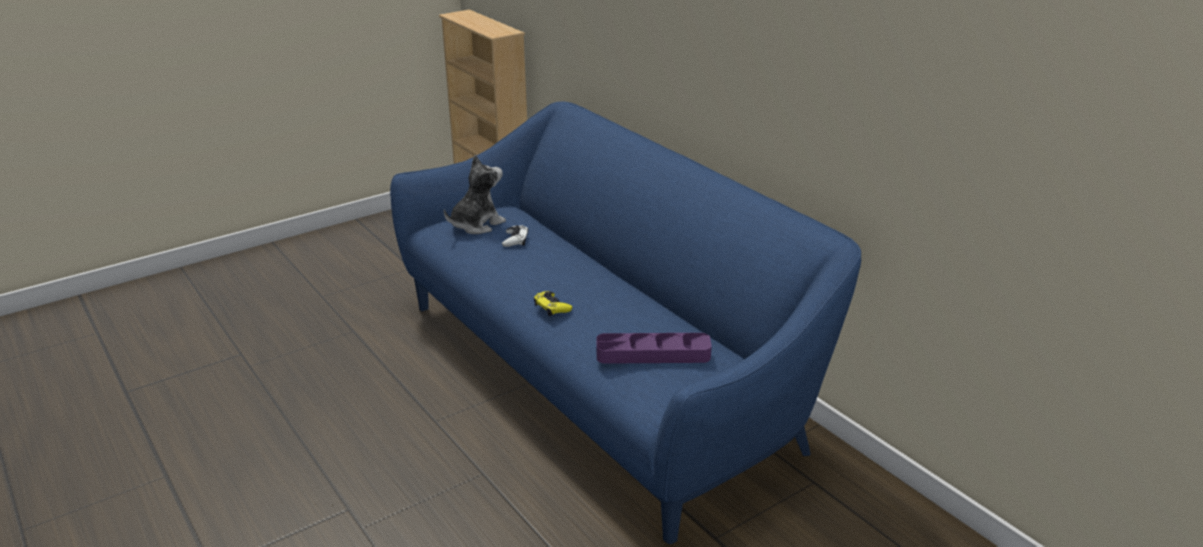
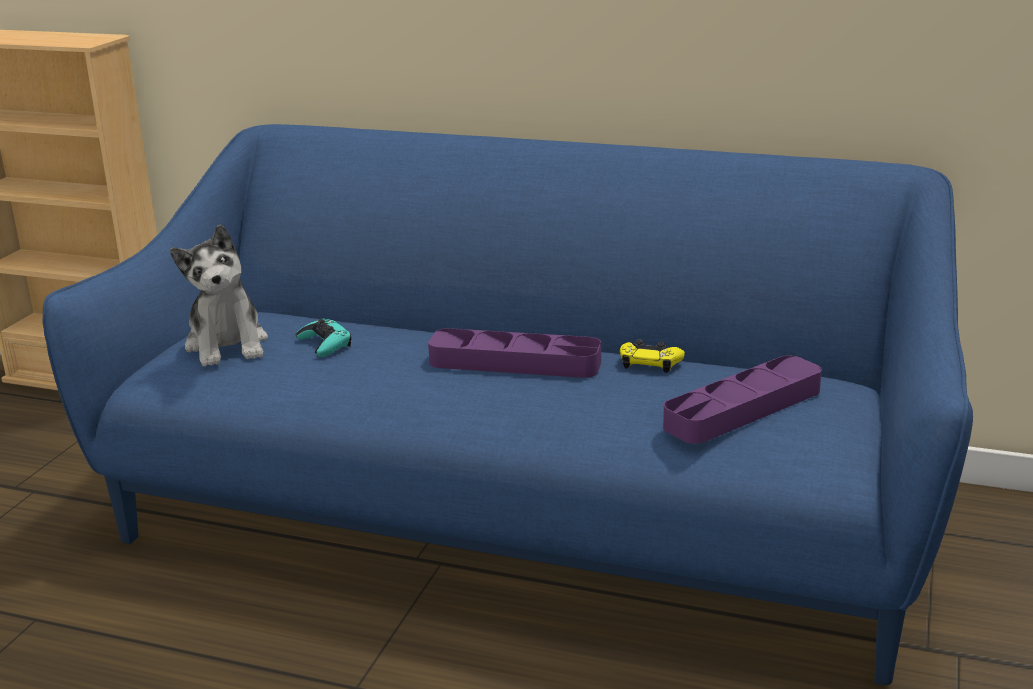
camera: 35 degrees left, 5 degrees down
(476, 224) = (228, 345): plush toy -> plush toy turned 150 degrees clockwise
(515, 240) = (325, 344): white game controller -> turquoise game controller
(552, 307) = (517, 404): yellow game controller -> yellow game controller (650, 362)
(583, 283) = (514, 362): none -> purple tray

